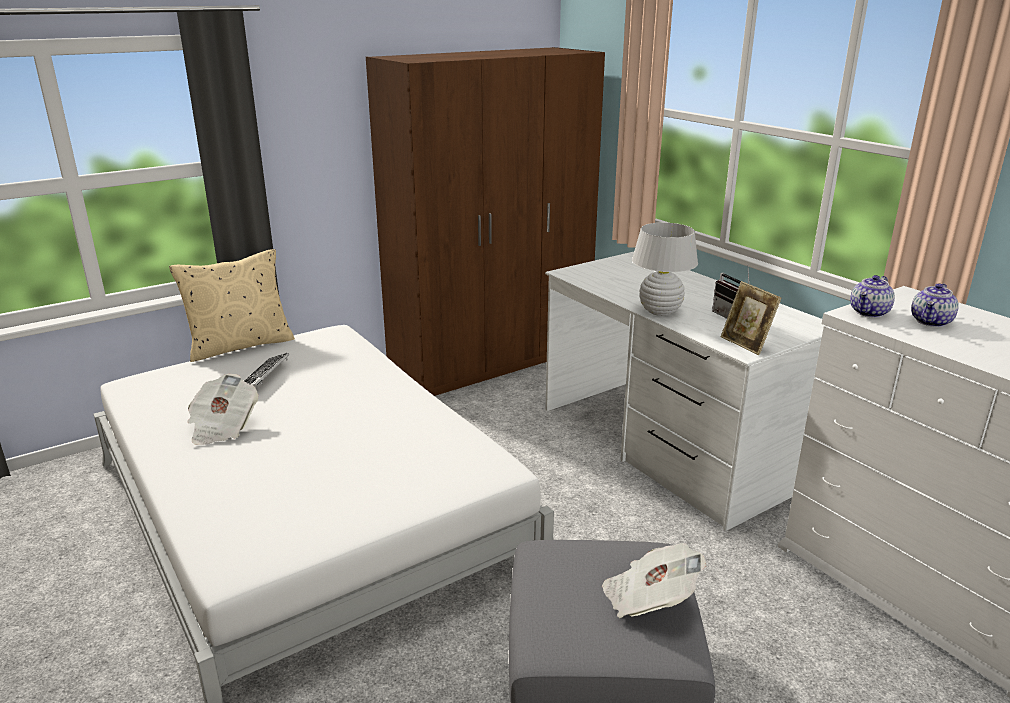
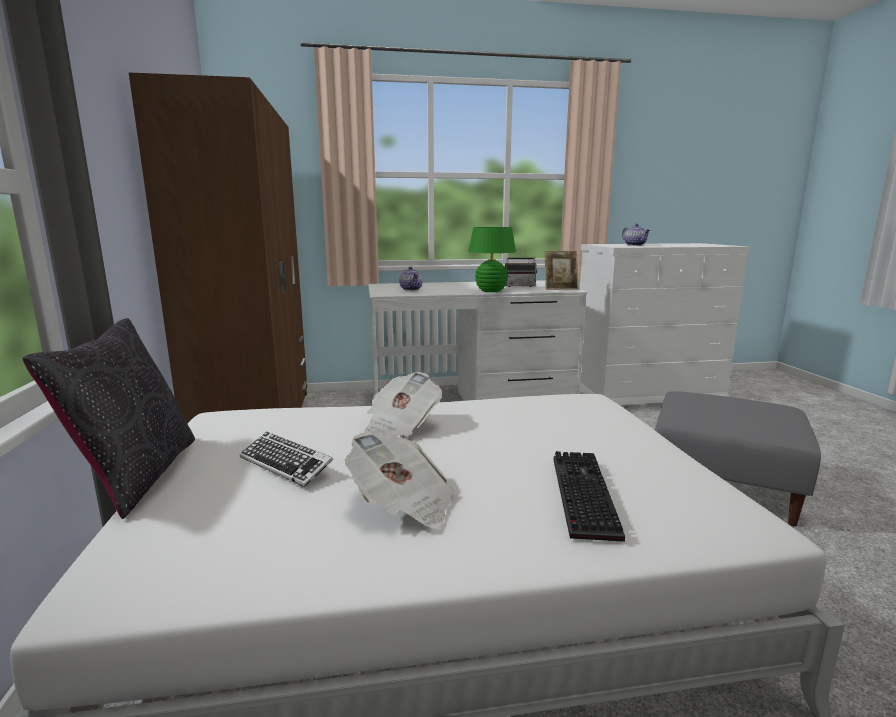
camera: 65 degrees left, 10 degrees down
(240, 345) = (137, 475): beige pillow -> black pillow
(259, 488) = (580, 493): none -> keyboard
(649, 599) = (735, 402): newspaper -> newspaper (400, 425)
(660, 311) = (491, 291): white table lamp -> green table lamp
(869, 312) = (618, 246): teapot -> teapot (411, 289)

